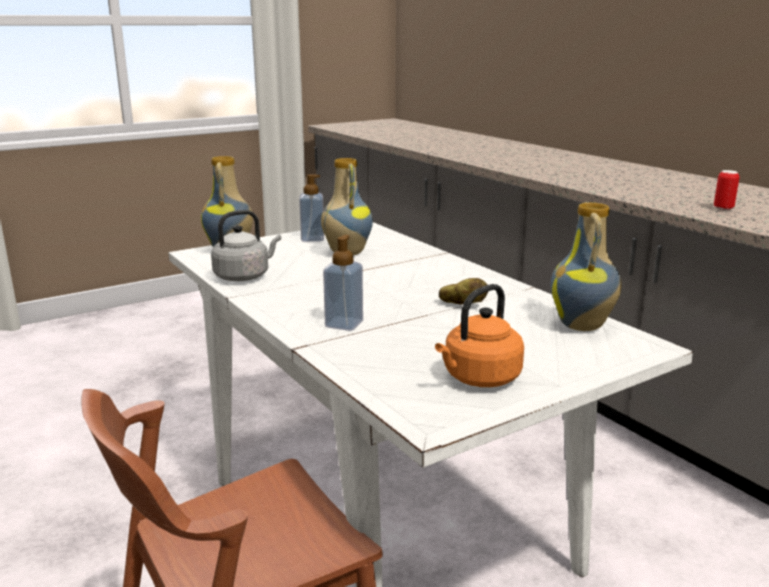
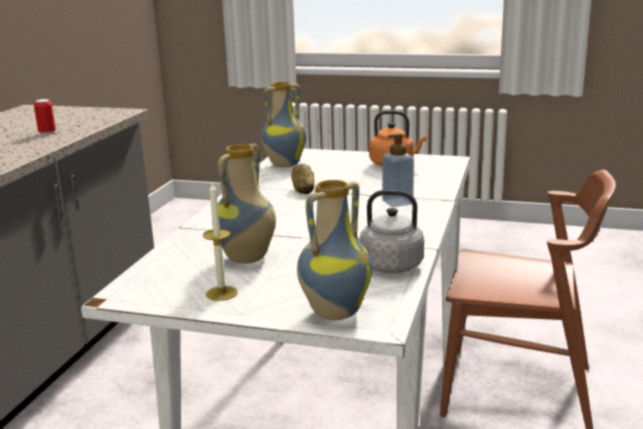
camera: 130 degrees left, 0 degrees up
(312, 239) = (221, 293): soap dispenser -> candle

